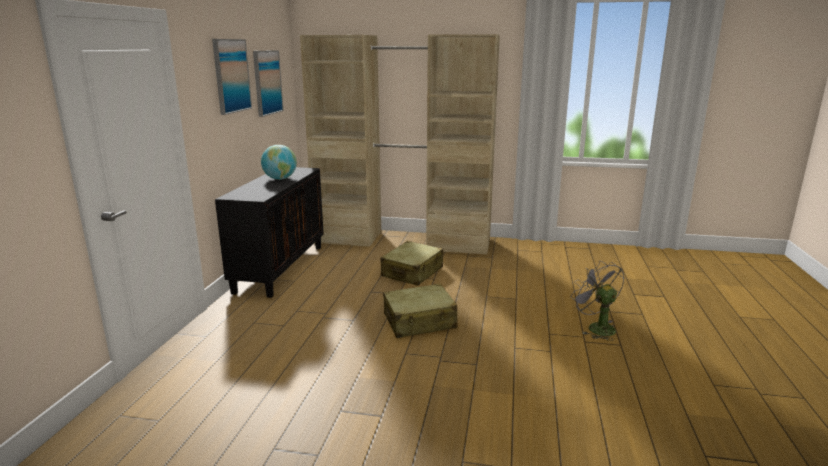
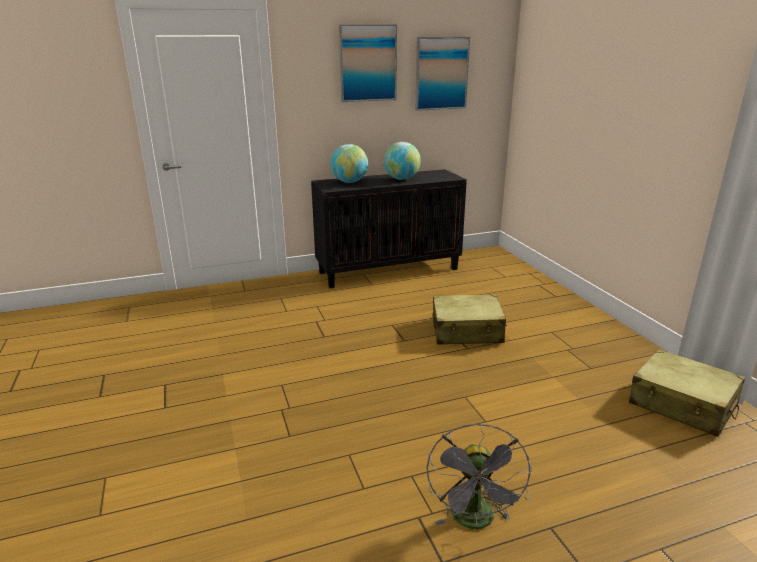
camera: 60 degrees right, 5 degrees up
(252, 191) = (349, 182): none -> globe
(403, 240) = (544, 299): beige wardrobe -> none
(420, 321) = (354, 372): beige suitcase -> beige suitcase (682, 404)
(596, 327) = (475, 521): grey fan -> grey fan turned 150 degrees clockwise

